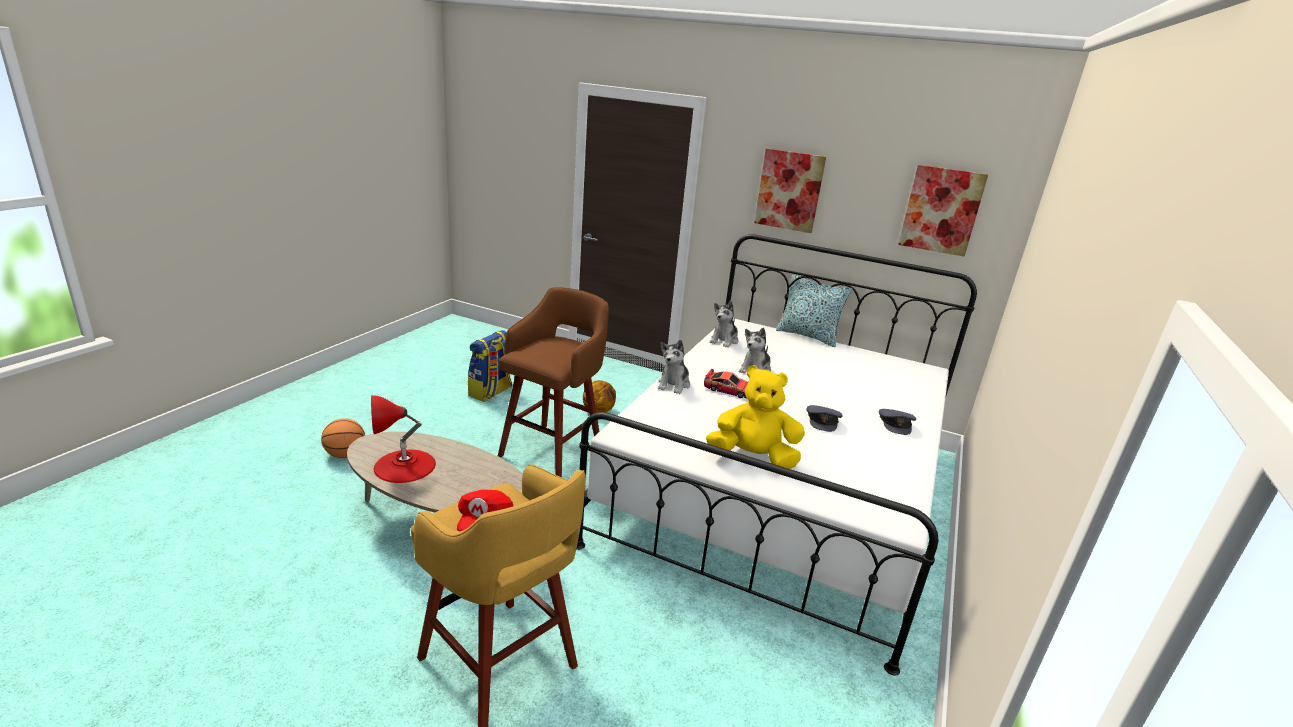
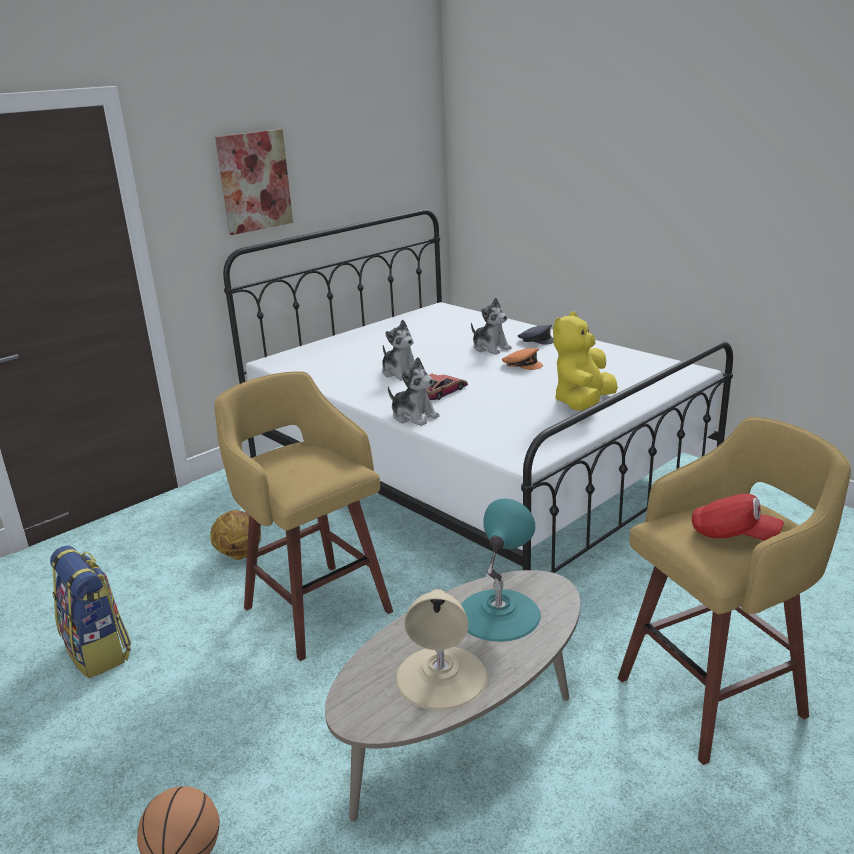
camera: 65 degrees left, 0 degrees up
(404, 466) = (441, 677): red table lamp -> beige table lamp
(474, 480) = (498, 614): none -> turquoise table lamp
(553, 450) = (315, 607): brown stool -> yellow stool
(724, 340) = (315, 375): plush toy -> plush toy (490, 348)
(807, 336) = (333, 336): pillow -> none
(822, 421) = (522, 364): grey cap -> orange cap
(941, 210) = (388, 155): picture -> none

